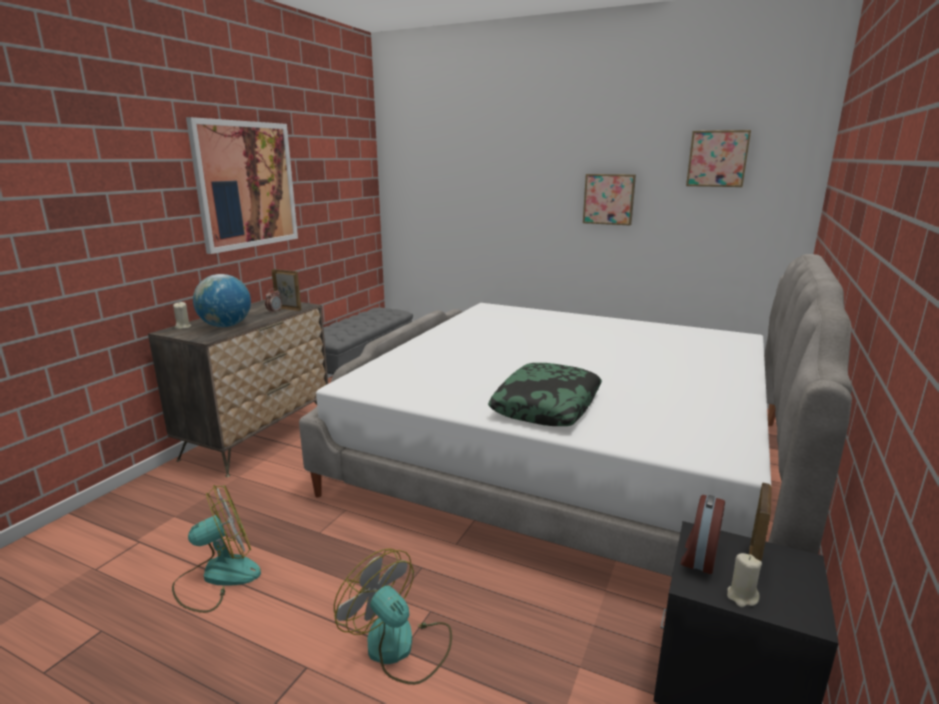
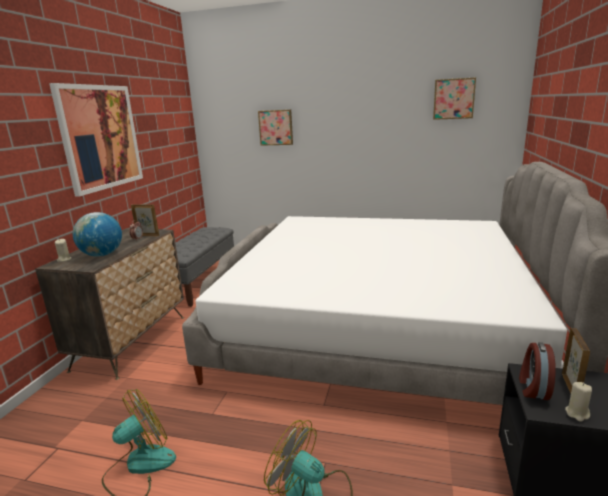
camera: 10 degrees left, 0 degrees up
(547, 406) = (381, 289): pillow -> none
(609, 199) = (377, 132): picture -> picture (276, 127)

